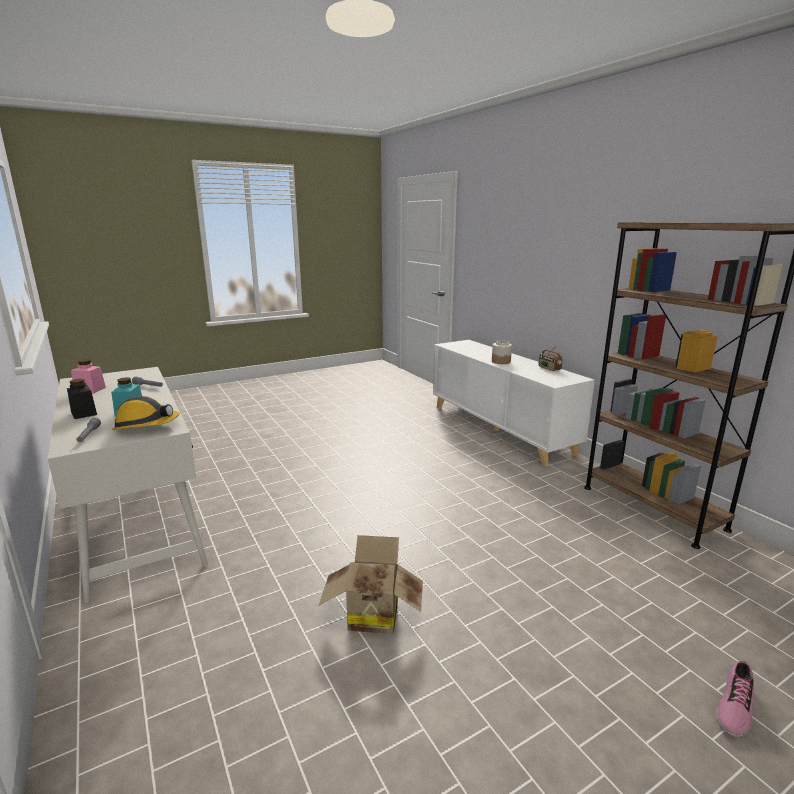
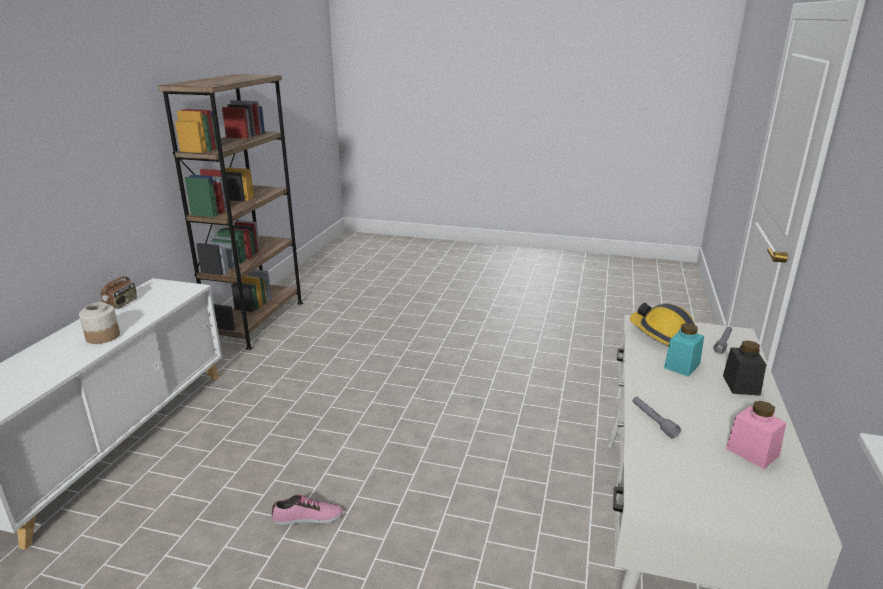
camera: 135 degrees left, 5 degrees up
(372, 613) = (517, 361): cardboard box -> none
(733, 705) = (425, 282): shoe -> shoe (308, 518)

